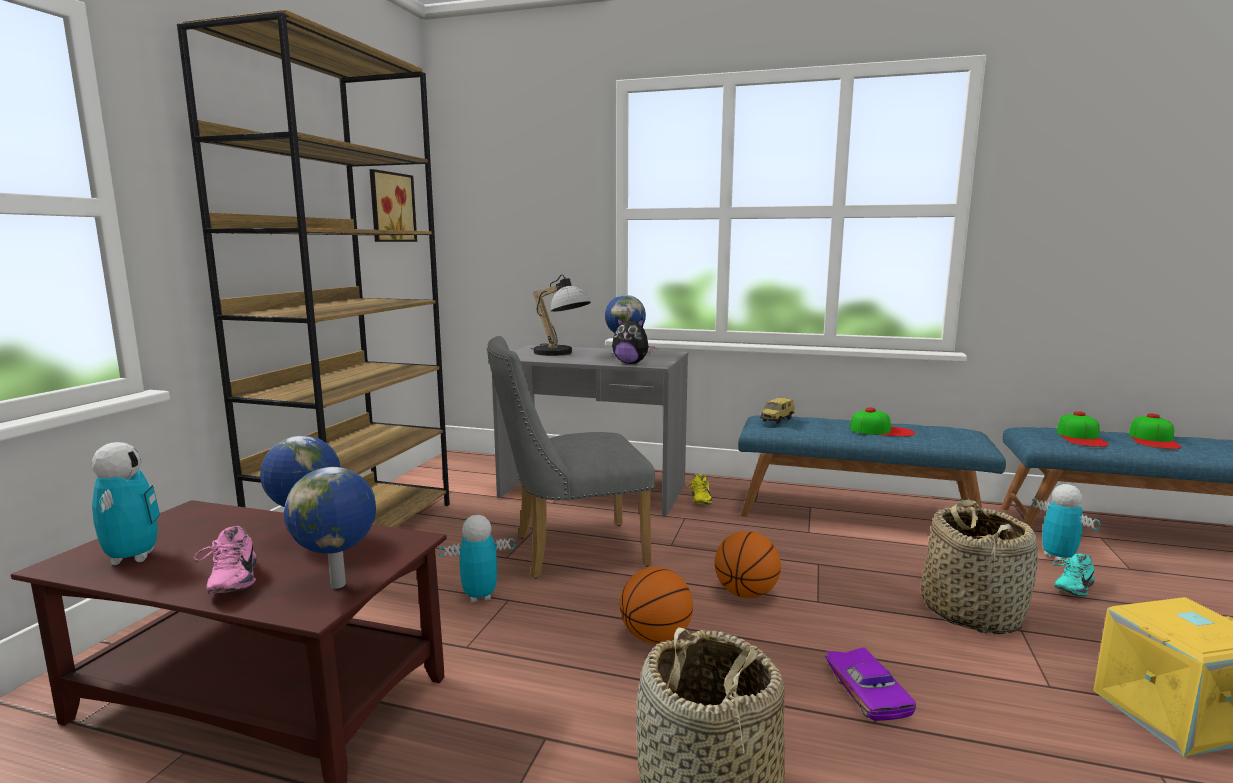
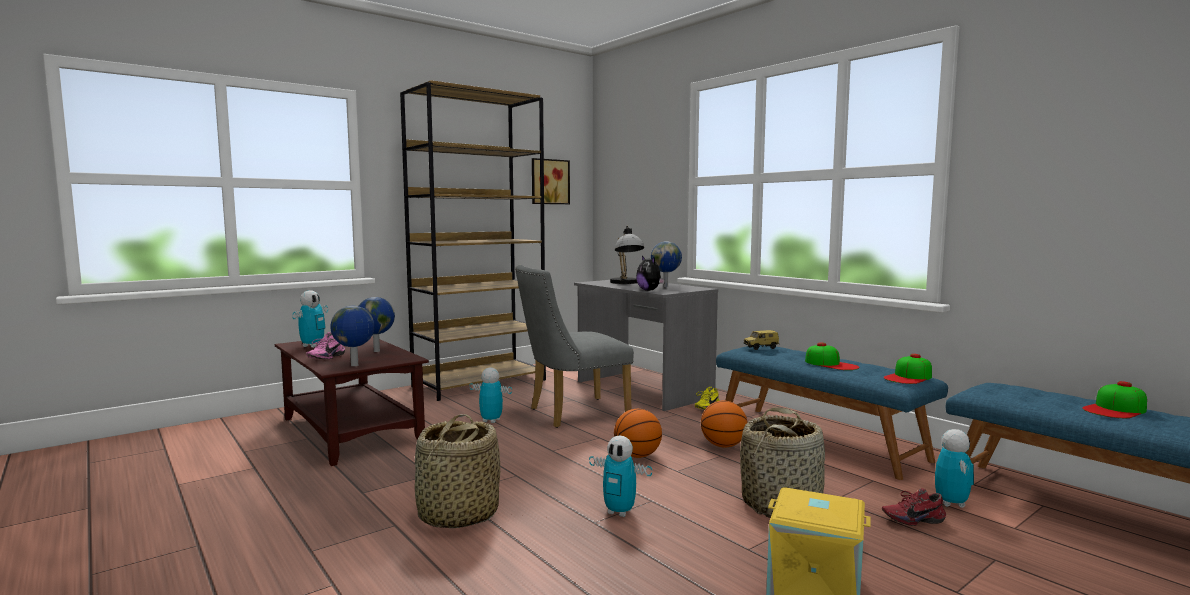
camera: 35 degrees right, 5 degrees down
(569, 551) = (571, 414): grey chair -> grey chair turned 45 degrees counterclockwise
(655, 637) = (546, 458): basketball -> basketball (723, 446)
(870, 691) = (619, 512): purple toy car -> toy robot
(1070, 587) = (912, 519): turquoise shoe -> red shoe
(1081, 437) = (1026, 395): cap -> cap (908, 377)

